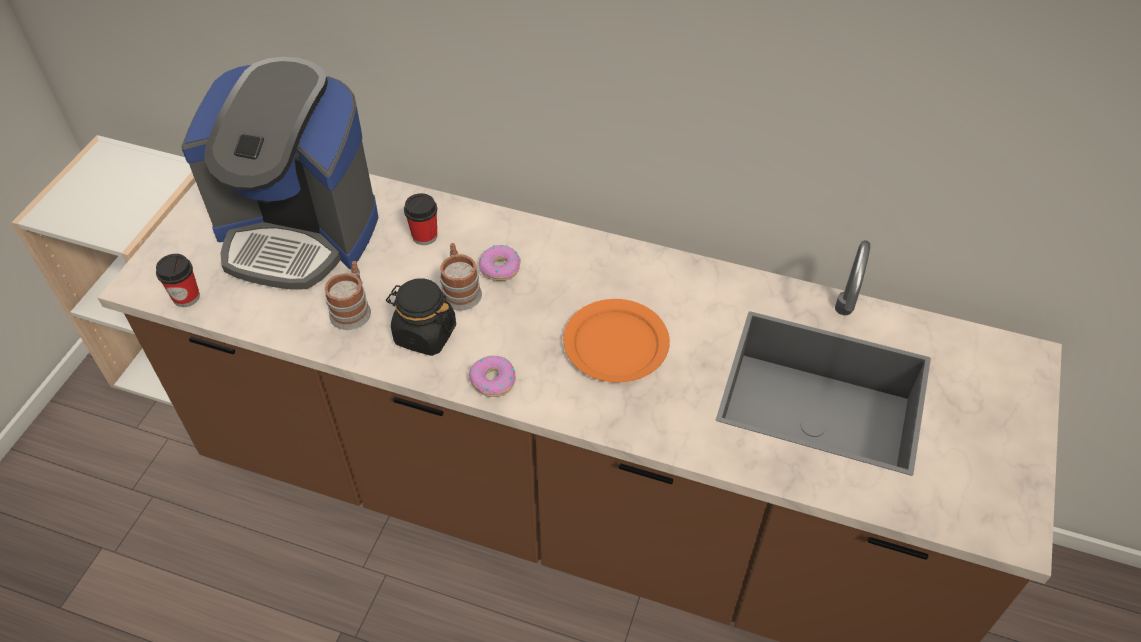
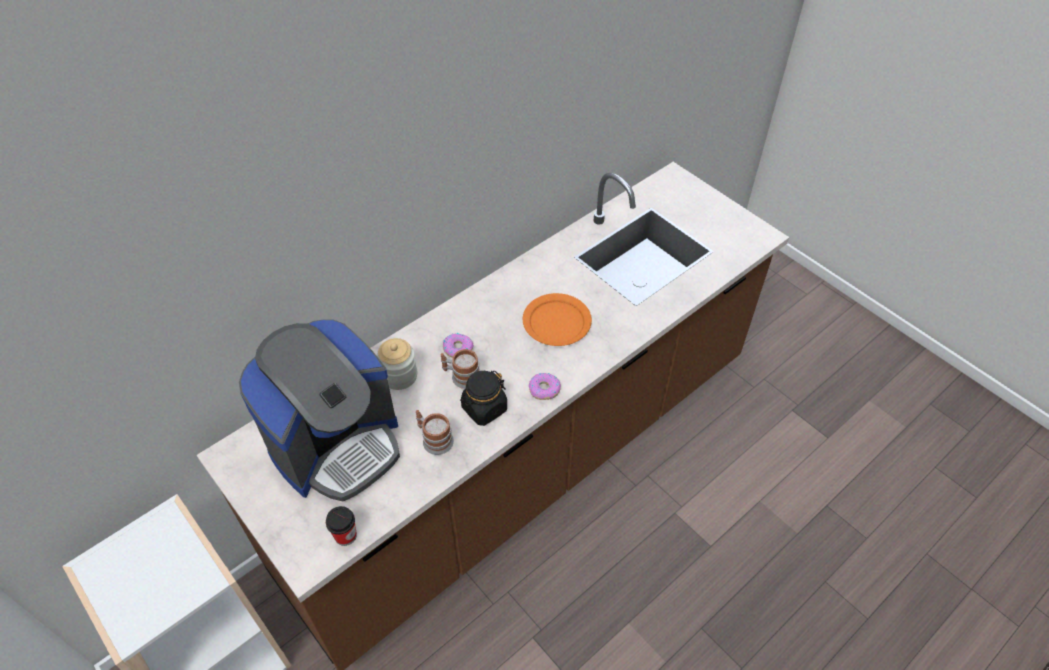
camera: 60 degrees left, 0 degrees up
(424, 236) = (399, 376): cup -> jar

